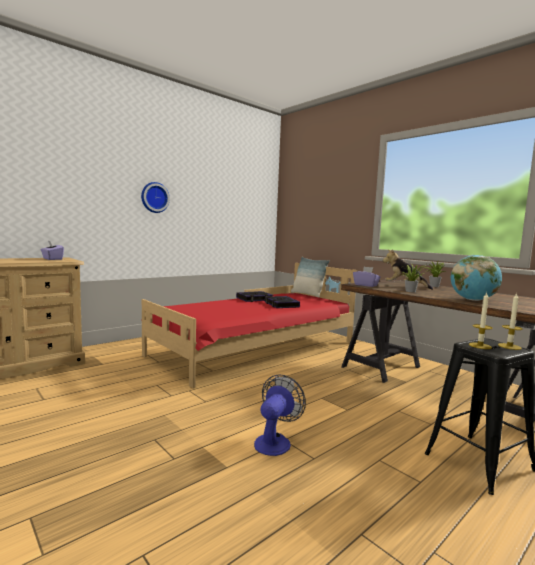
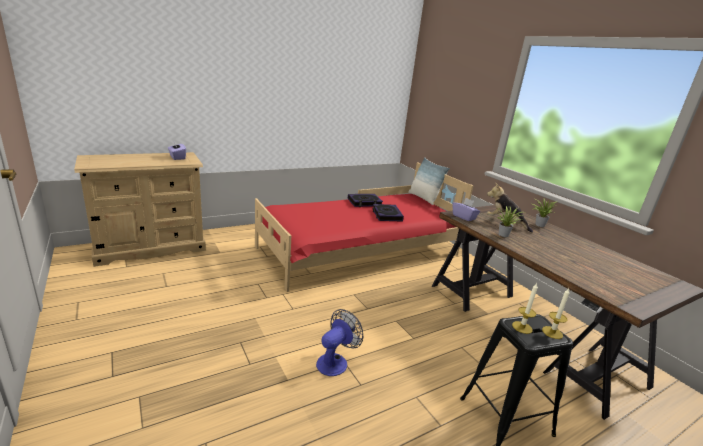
camera: 10 degrees right, 15 degrees up
(154, 197) = (275, 91): wall clock -> none
(473, 300) = (558, 260): globe -> none

